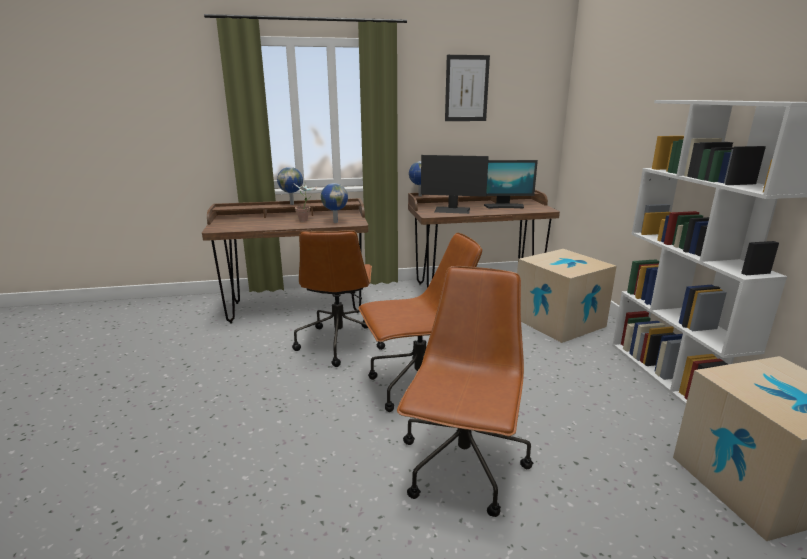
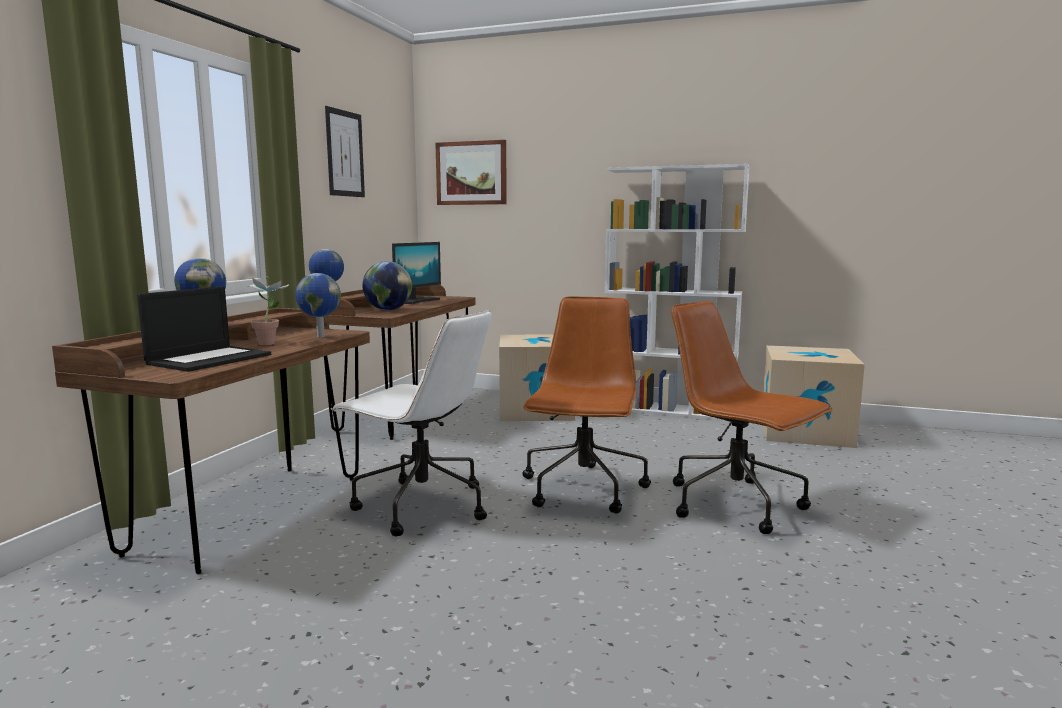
camera: 60 degrees left, 10 degrees down
(255, 223) = (210, 359): none -> laptop
(339, 343) = (420, 506): brown office chair -> white office chair
(452, 210) = (388, 310): monitor -> globe
(595, 97) = (471, 173): none -> picture

